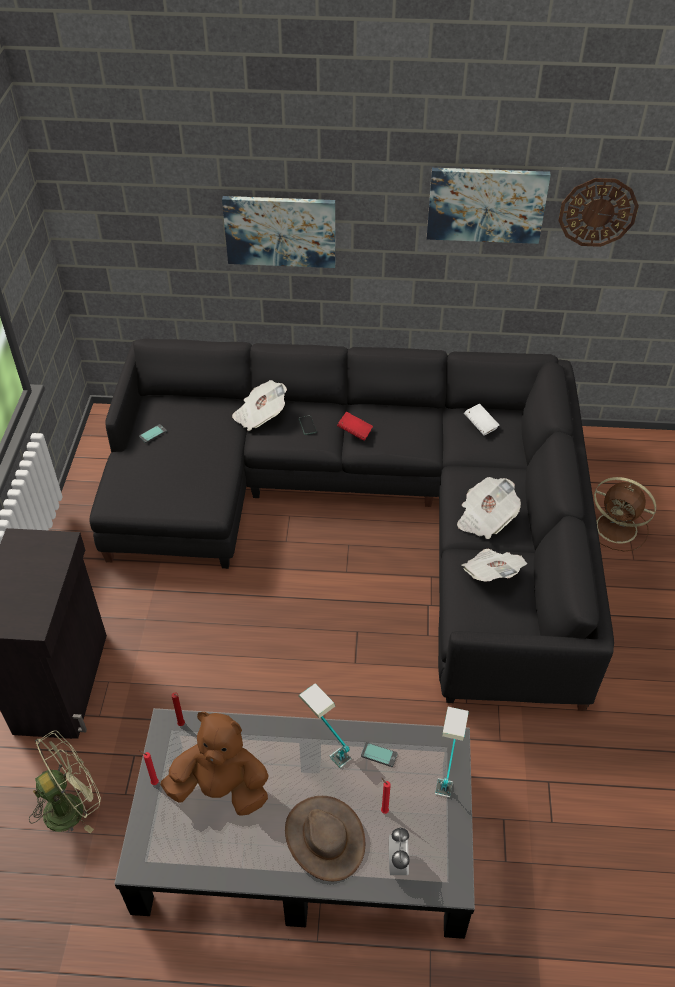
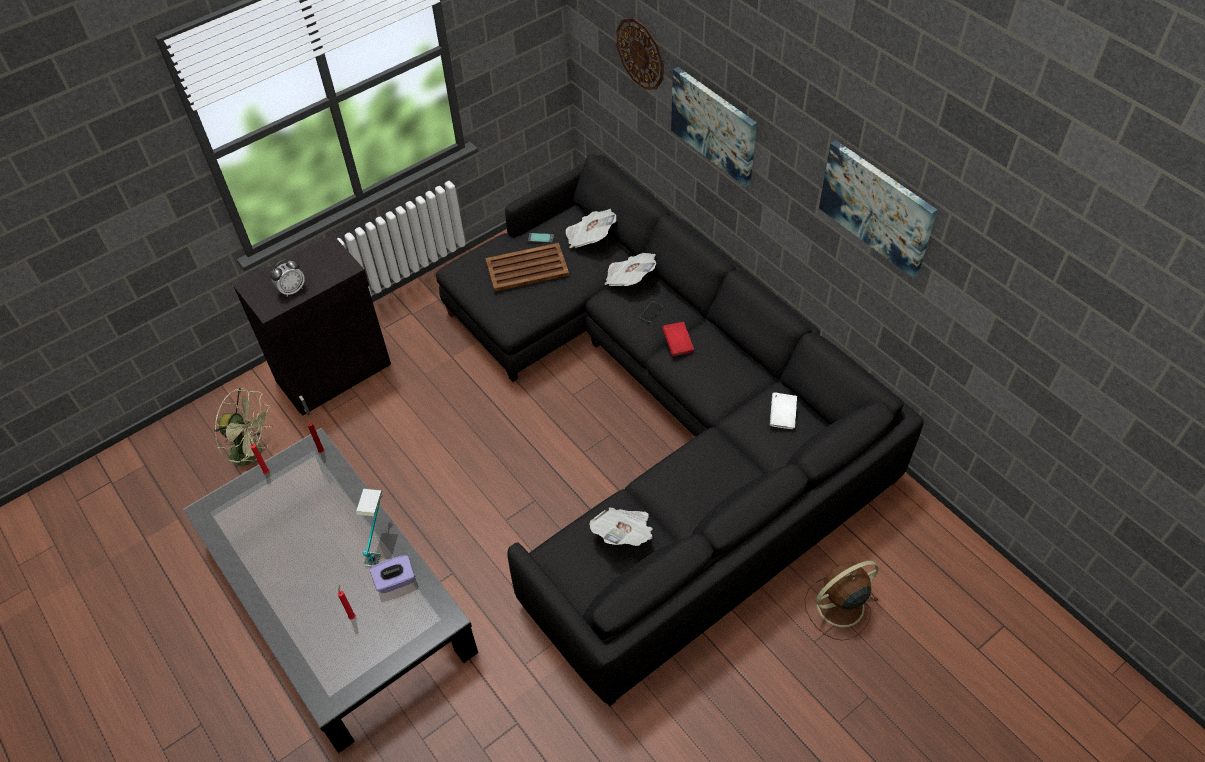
camera: 50 degrees right, 5 degrees up
(171, 461) = (526, 268): none -> brown tray
(221, 788) = (292, 511): brown plush toy -> none
(325, 838) = (302, 597): brown hat -> none
(379, 755) = (395, 581): phone -> purple tissue box
(397, 863) = (317, 654): alarm clock -> alarm clock (292, 290)
(448, 765) = (423, 630): table lamp -> none
(485, 518) = (680, 490): newspaper -> newspaper (589, 237)
(597, 212) = (977, 282): wall clock -> wall clock (640, 53)
(618, 528) = (838, 606): brown fan -> brown fan turned 75 degrees clockwise

